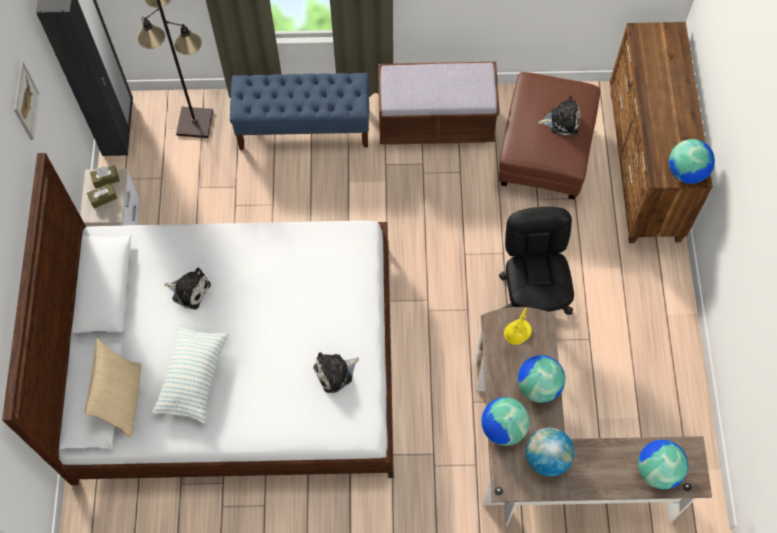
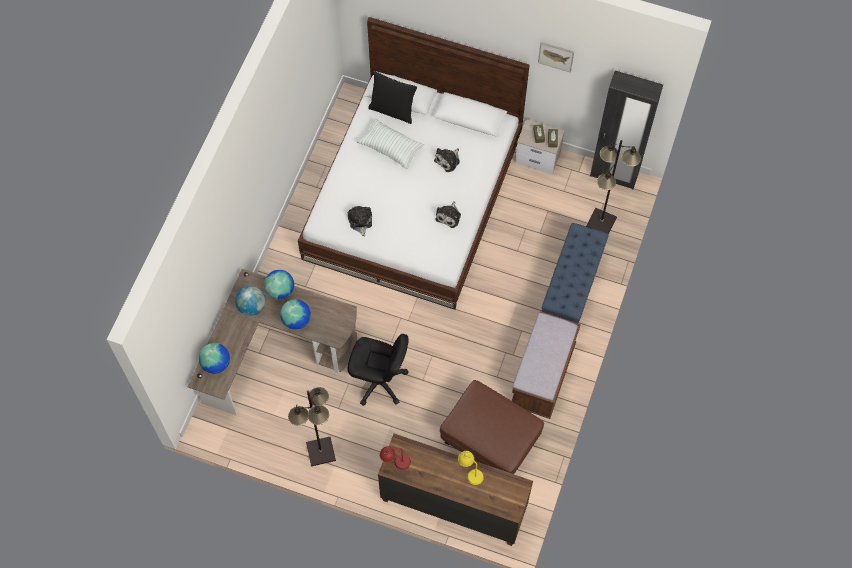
camera: 110 degrees right, 0 degrees up
(122, 400) = (392, 110): beige pillow -> black pillow
(516, 339) = (332, 320): yellow table lamp -> yellow table lamp (470, 472)
(562, 121) = (489, 430): plush toy -> plush toy (449, 216)
(658, 337) = (320, 452): none -> black floor lamp
(686, 172) = (395, 462): globe -> red table lamp

